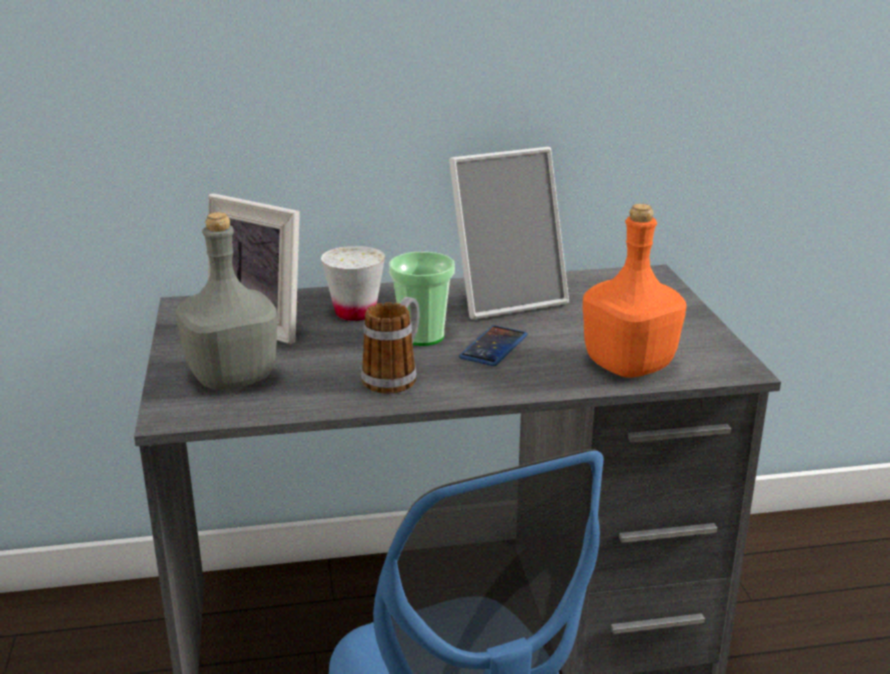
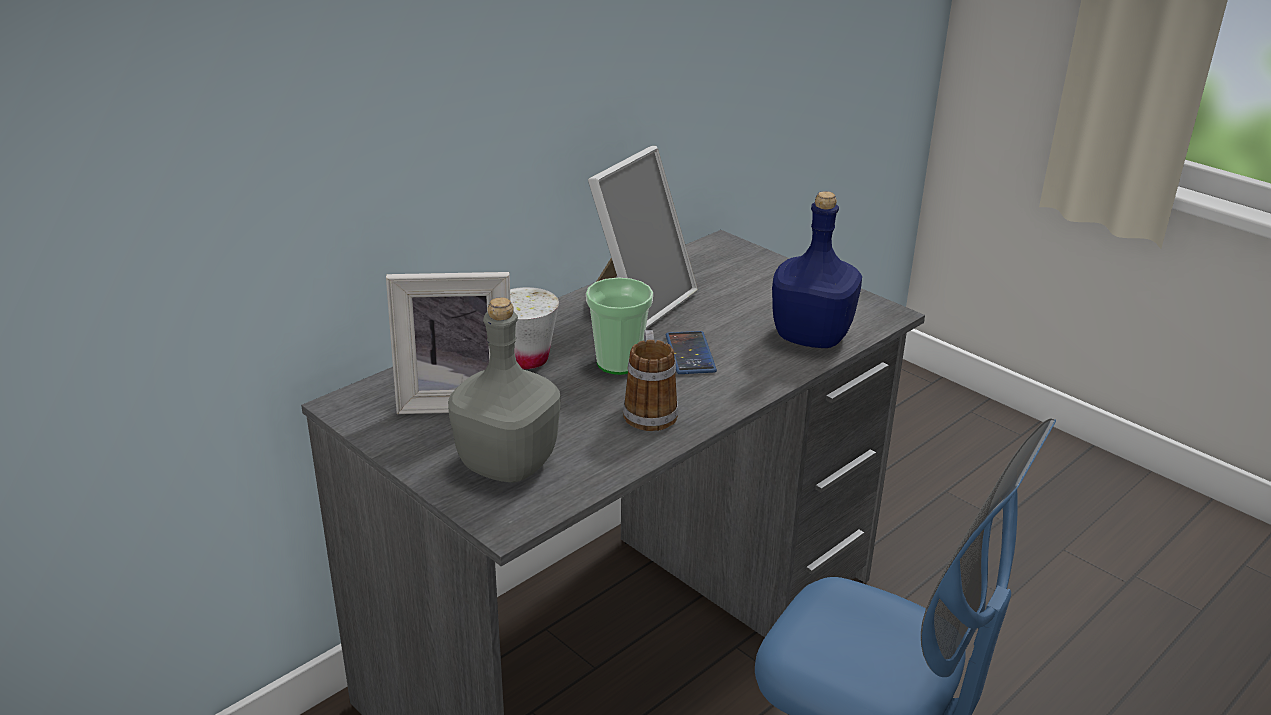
camera: 35 degrees left, 5 degrees up
(627, 365) = (809, 336): orange bottle -> blue bottle

